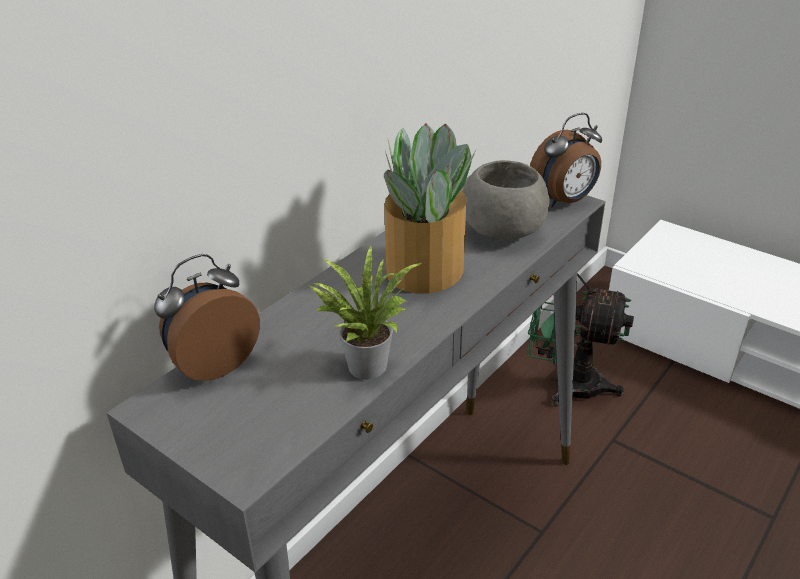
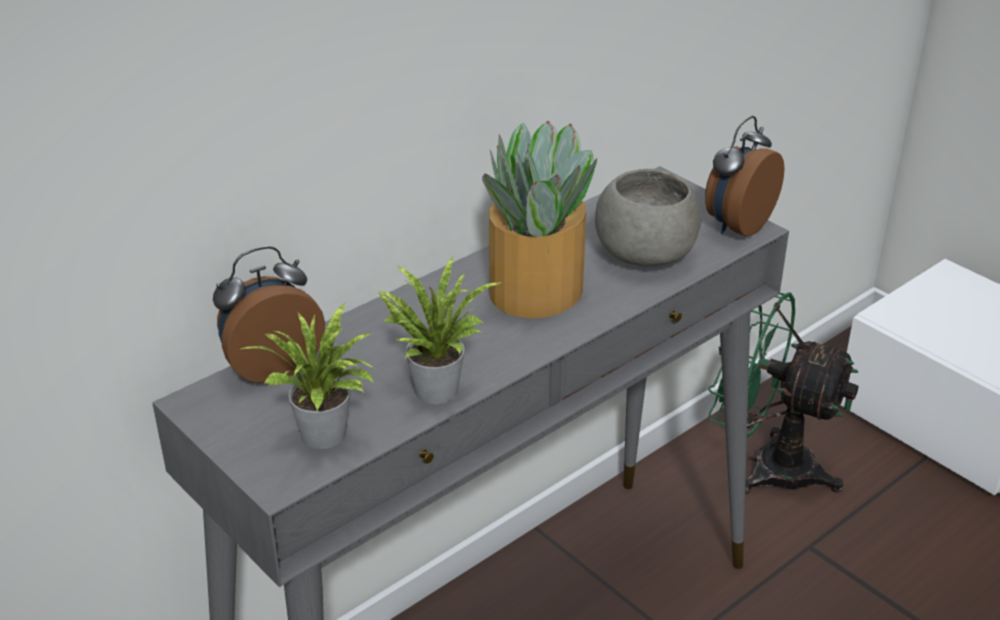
camera: 10 degrees right, 0 degrees up
(279, 424) = (326, 438): none -> potted plant
(564, 201) = (736, 225): alarm clock -> alarm clock turned 150 degrees clockwise

